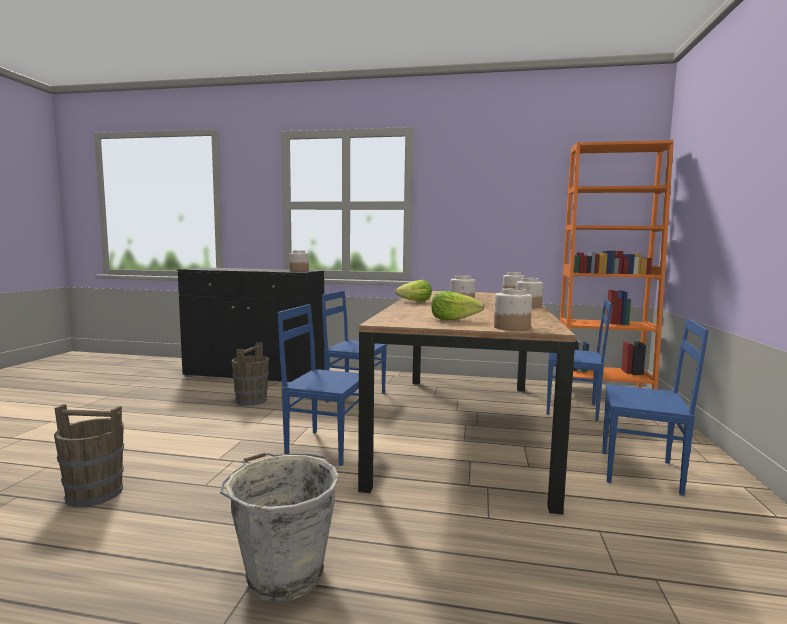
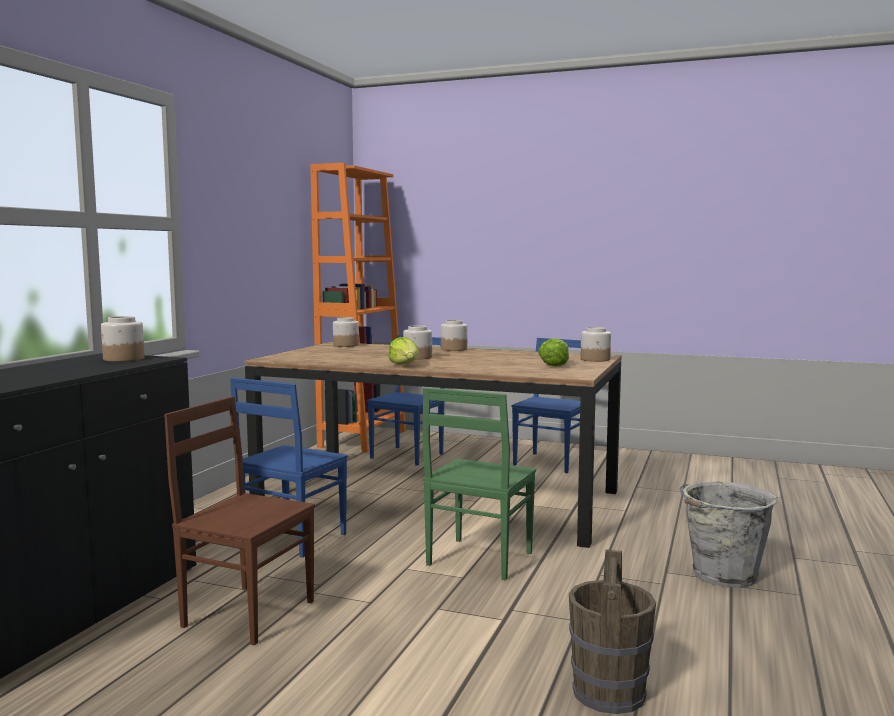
camera: 80 degrees left, 0 degrees up
(251, 400) = (248, 612): brown bucket -> brown chair
(325, 447) = (477, 559): blue chair -> green chair

